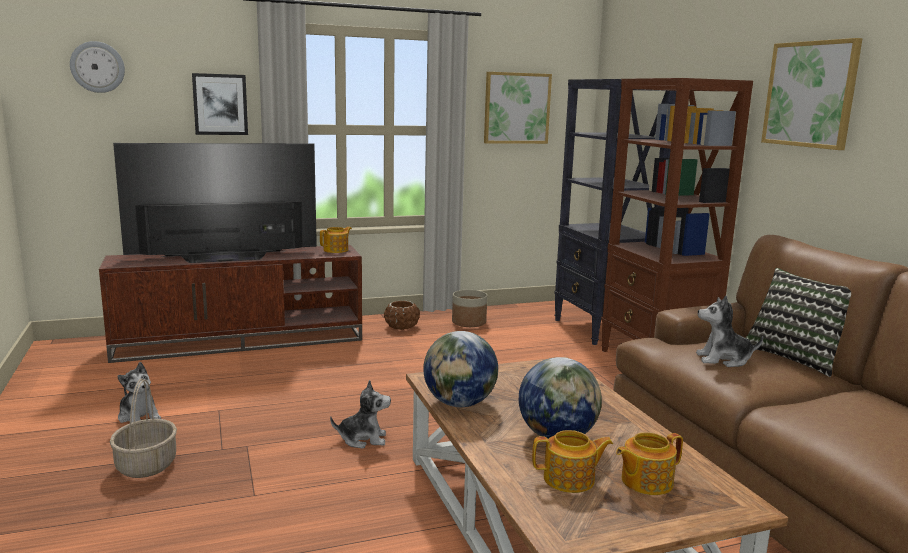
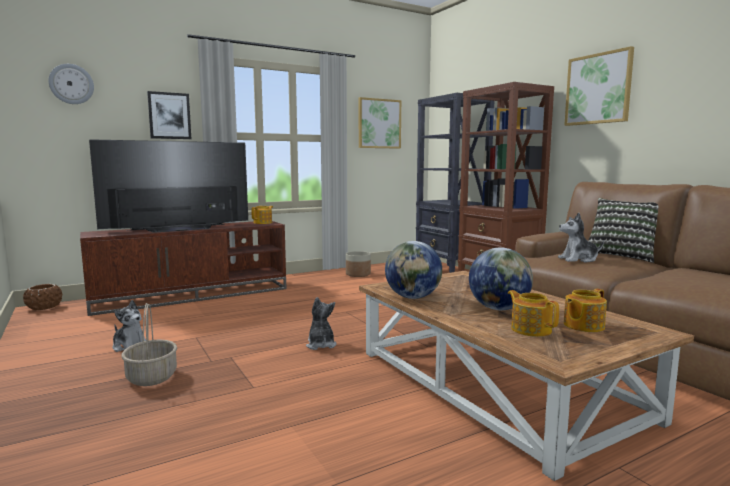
camera: 10 degrees left, 5 degrees down
(363, 439) = (320, 345): plush toy -> plush toy turned 90 degrees counterclockwise
(402, 327) = (311, 279): brown planter -> brown planter (44, 307)
(570, 480) = (530, 329): teapot -> teapot turned 105 degrees counterclockwise

